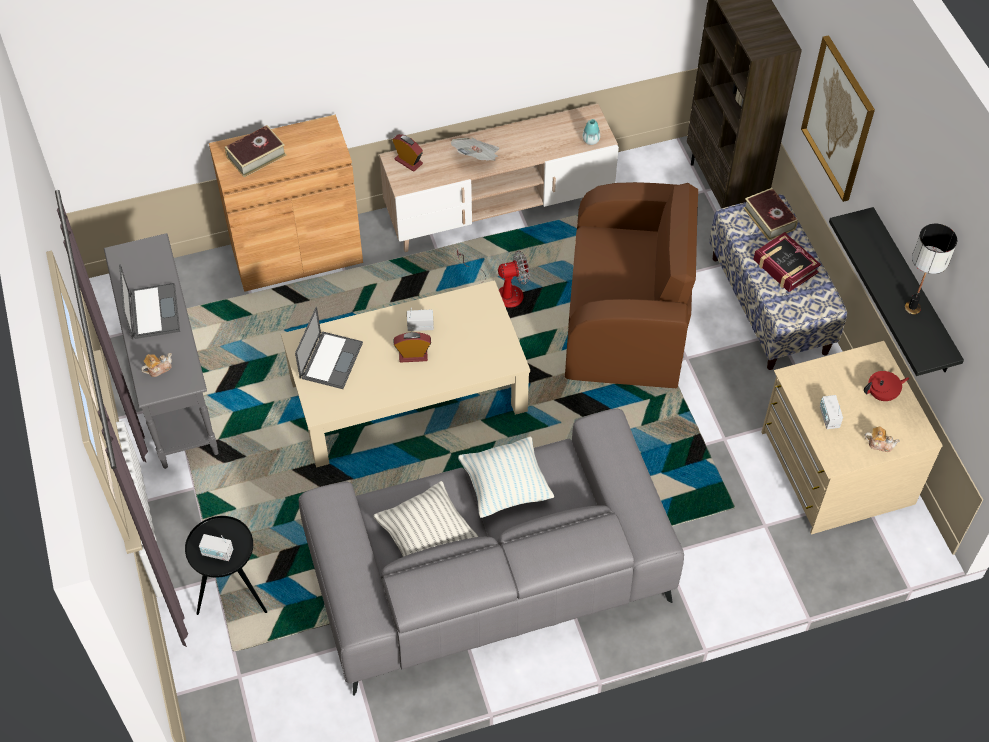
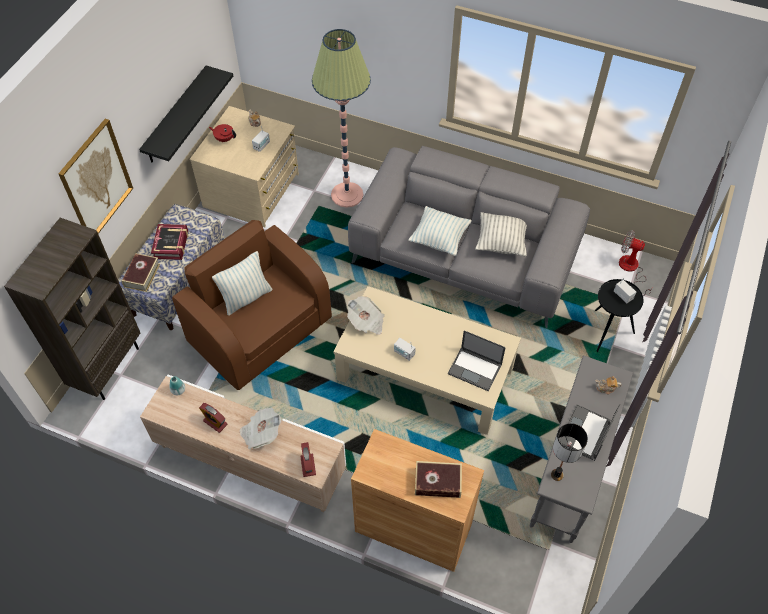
camera: 140 degrees left, 0 degrees up
(331, 359) = (475, 369): laptop -> laptop turned 120 degrees counterclockwise
(413, 355) = (425, 338): alarm clock -> alarm clock (215, 422)
(490, 330) = (366, 322): none -> newspaper
(501, 292) = (310, 399): fan -> fan (631, 269)
(641, 272) = (246, 298): none -> pillow
(718, 550) = (347, 195): none -> floor lamp
(912, 307) = (194, 96): table lamp -> table lamp (556, 475)

